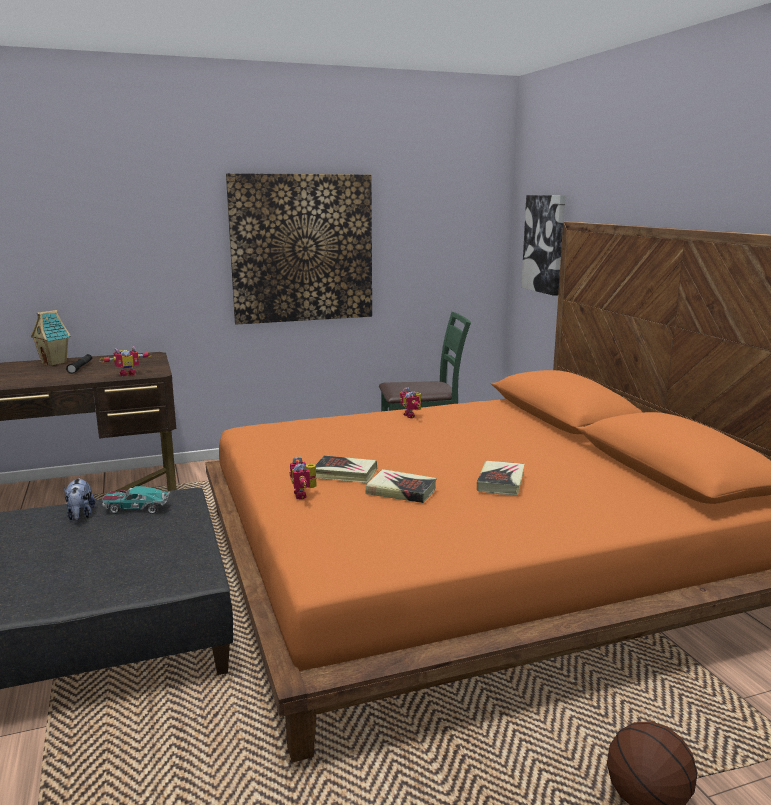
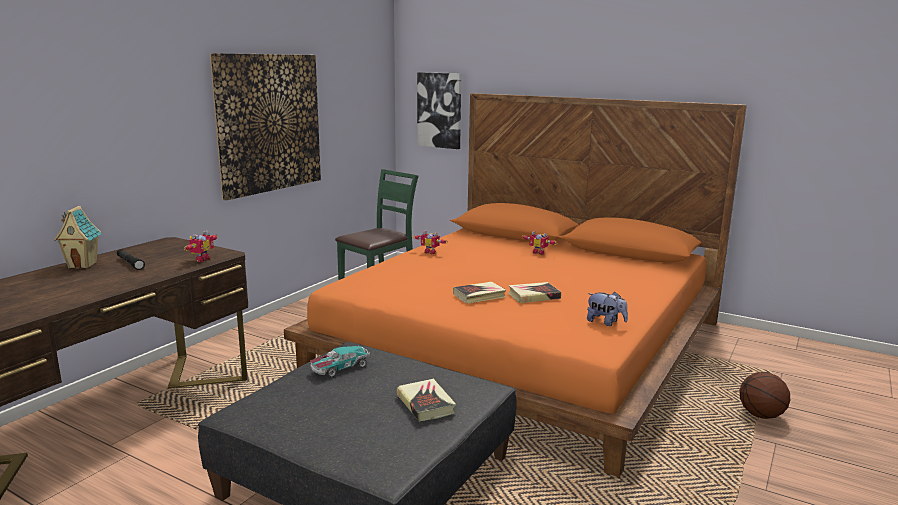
camera: 40 degrees left, 0 degrees up
(80, 515) = (304, 388): plush toy -> plush toy (605, 322)
(304, 494) = (486, 314): toy robot -> toy robot (539, 252)
(500, 482) = (572, 277): book -> book (425, 404)

